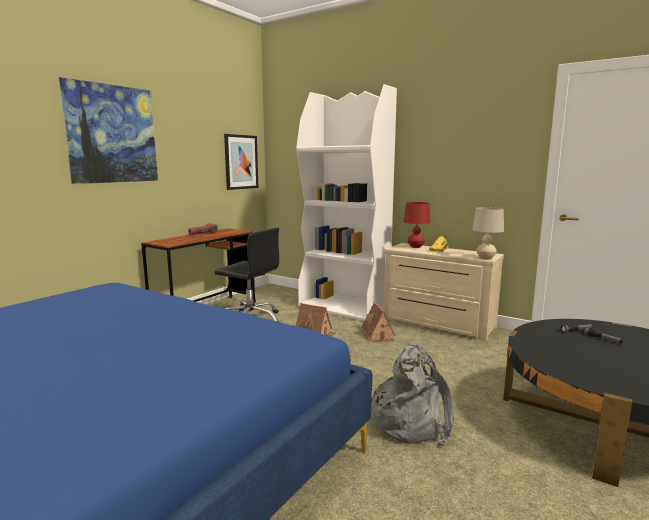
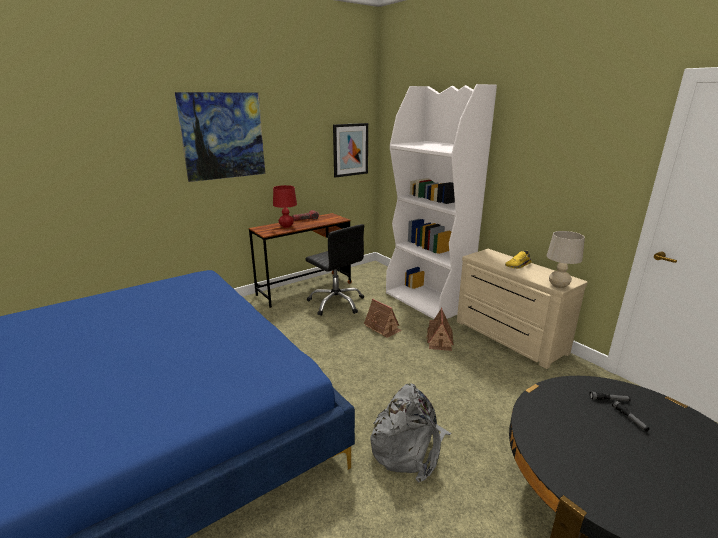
camera: 20 degrees right, 10 degrees up
(415, 247) = (497, 257): red table lamp -> red table lamp (286, 226)

